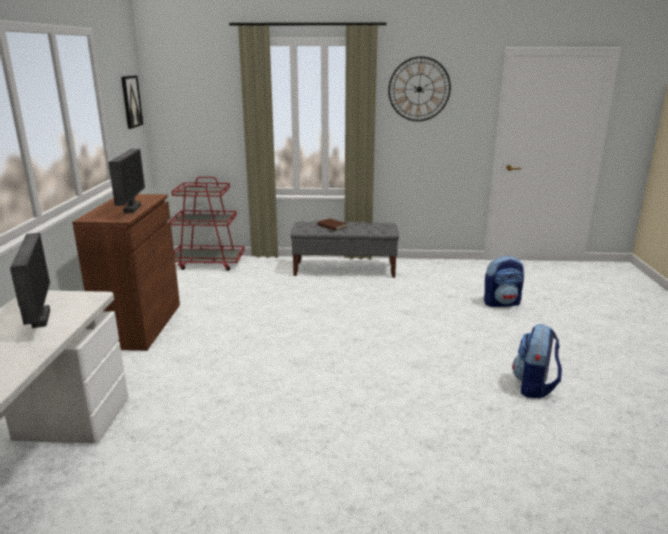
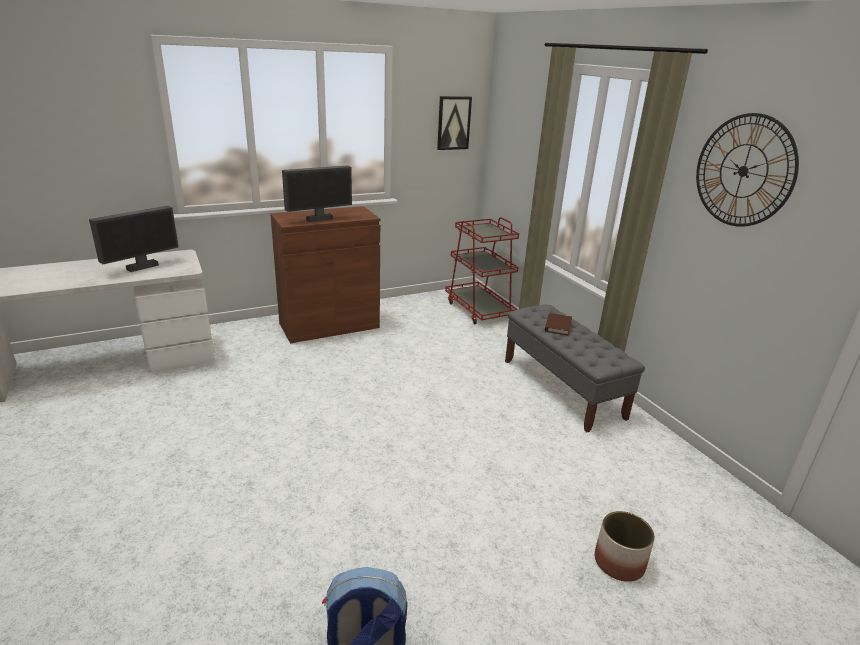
camera: 60 degrees right, 5 degrees up
(501, 303) = (619, 562): backpack -> planter

